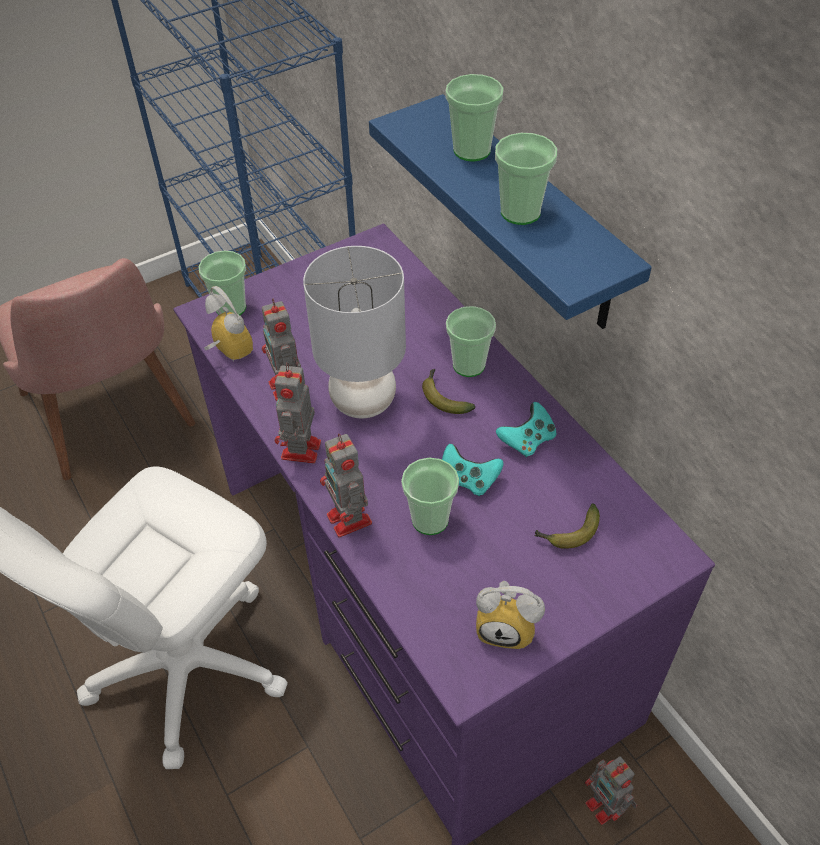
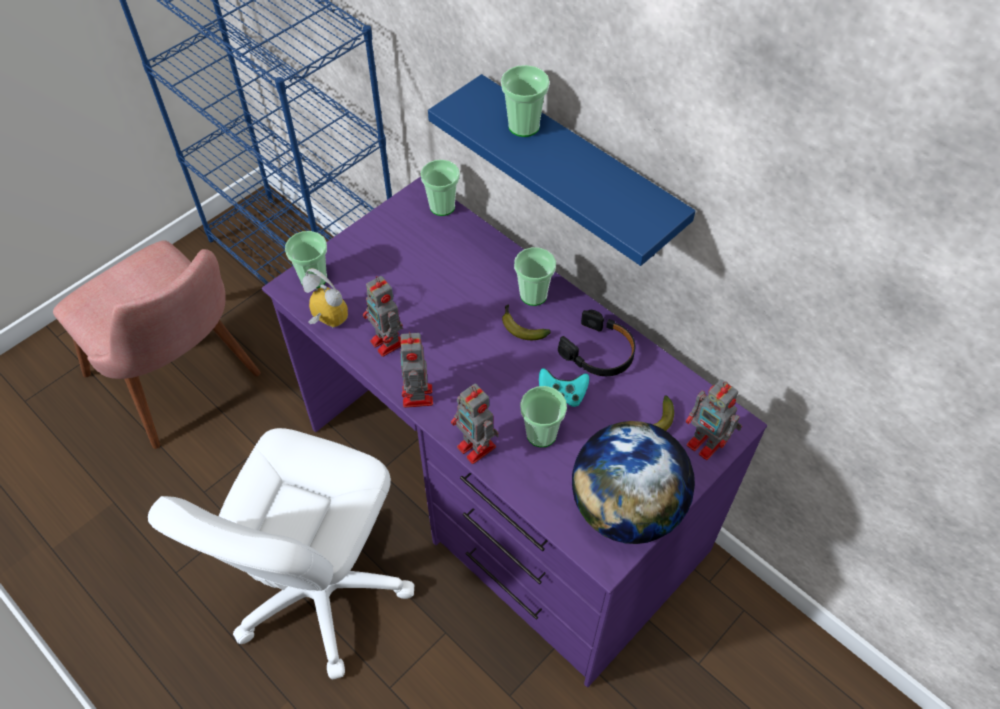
camera: 15 degrees left, 5 degrees up
(364, 401) = (456, 343): grey table lamp -> none
(507, 627) = (626, 508): alarm clock -> globe
(520, 212) = (581, 178): cup -> cup (442, 206)
(527, 440) = (599, 352): turquoise game controller -> black headphones
(606, 807) = (695, 623): toy robot -> toy robot (707, 444)

